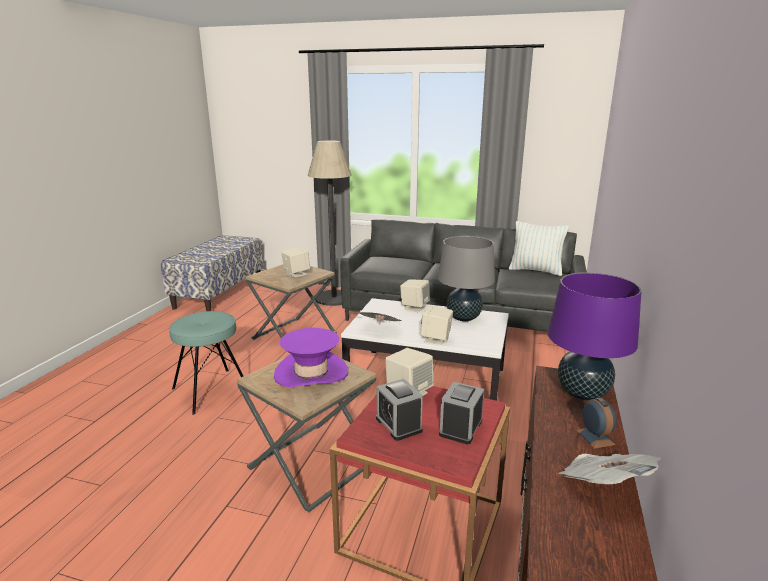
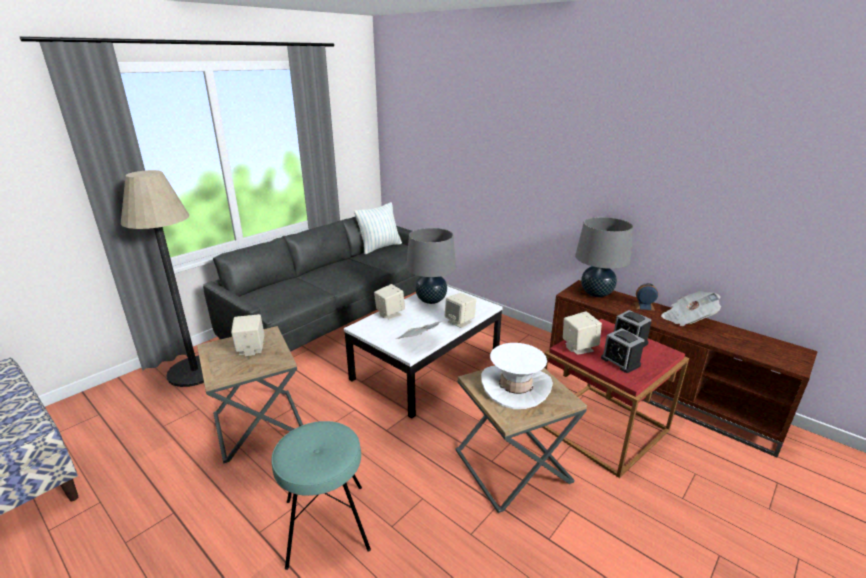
camera: 65 degrees left, 5 degrees up
(311, 373) = (515, 386): purple hat -> white hat
(398, 424) = (620, 361): alarm clock -> alarm clock turned 60 degrees clockwise
(582, 393) = (596, 293): purple table lamp -> grey table lamp

